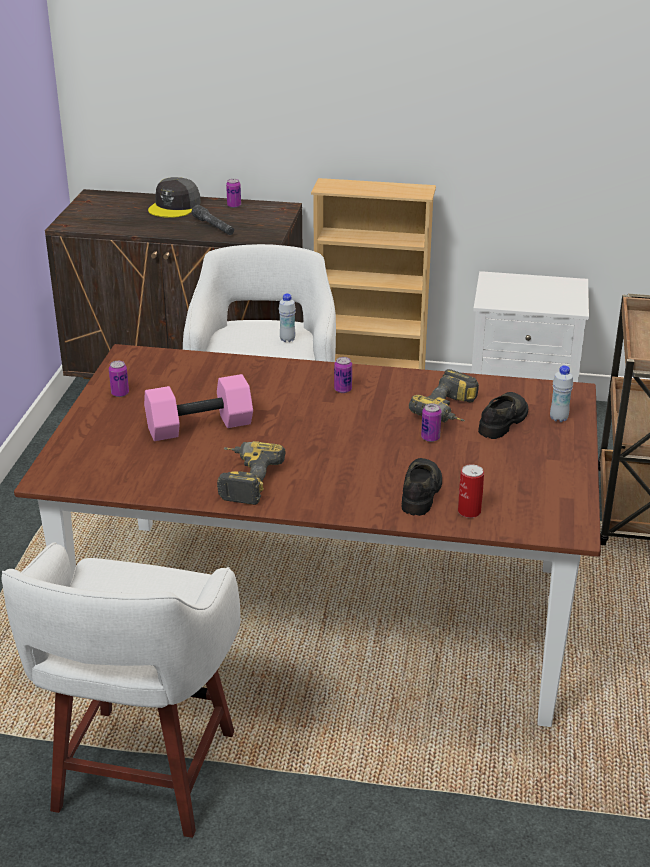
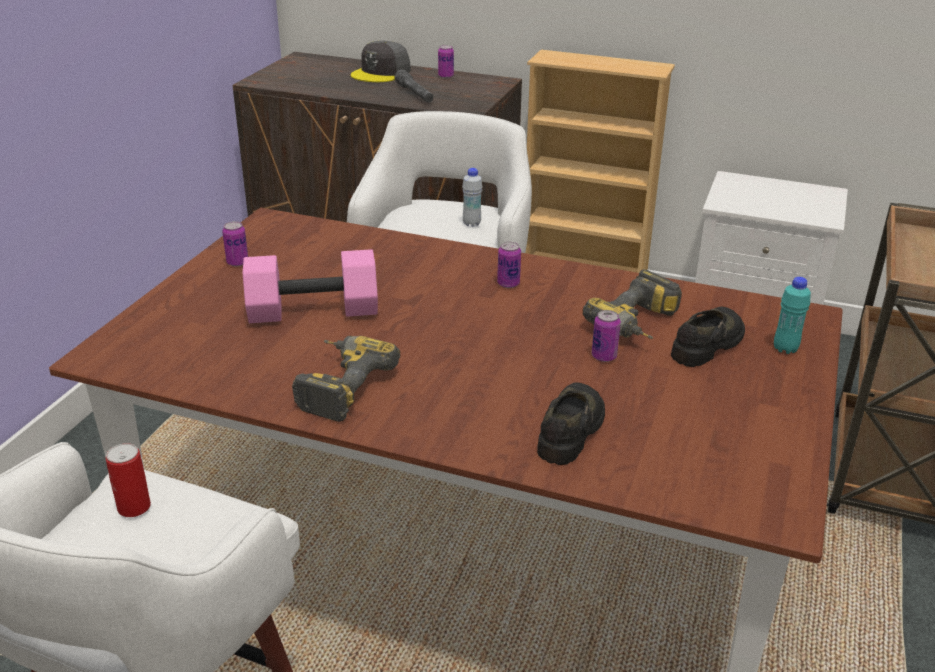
camera: 10 degrees right, 0 degrees up
(469, 511) = (632, 468): can -> can (134, 507)
(558, 418) = (785, 349): white bottle -> turquoise bottle

